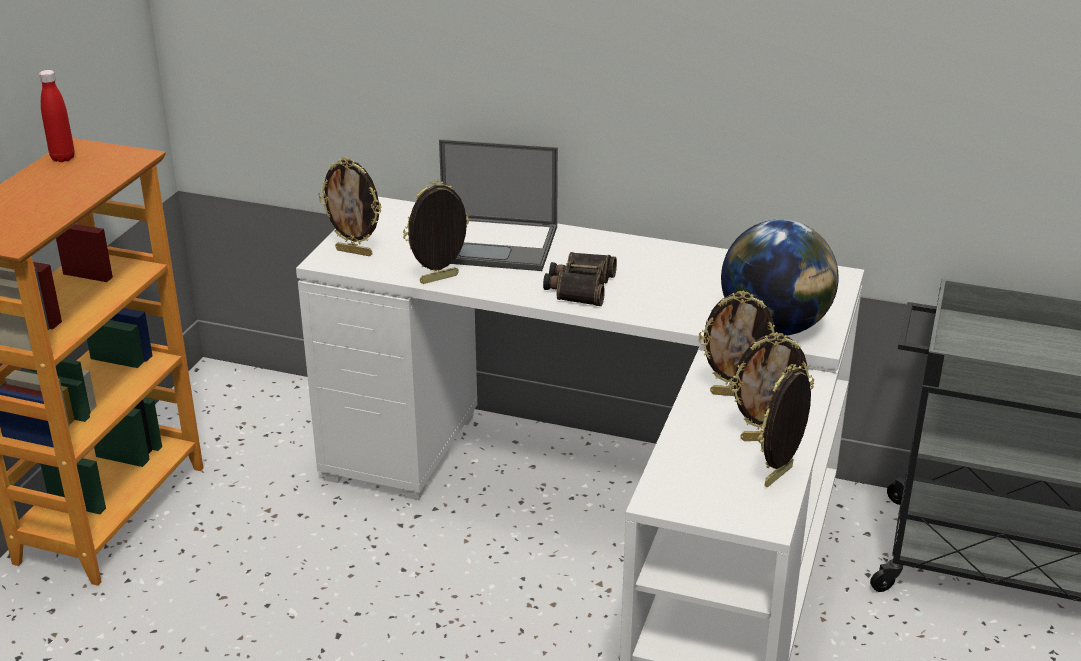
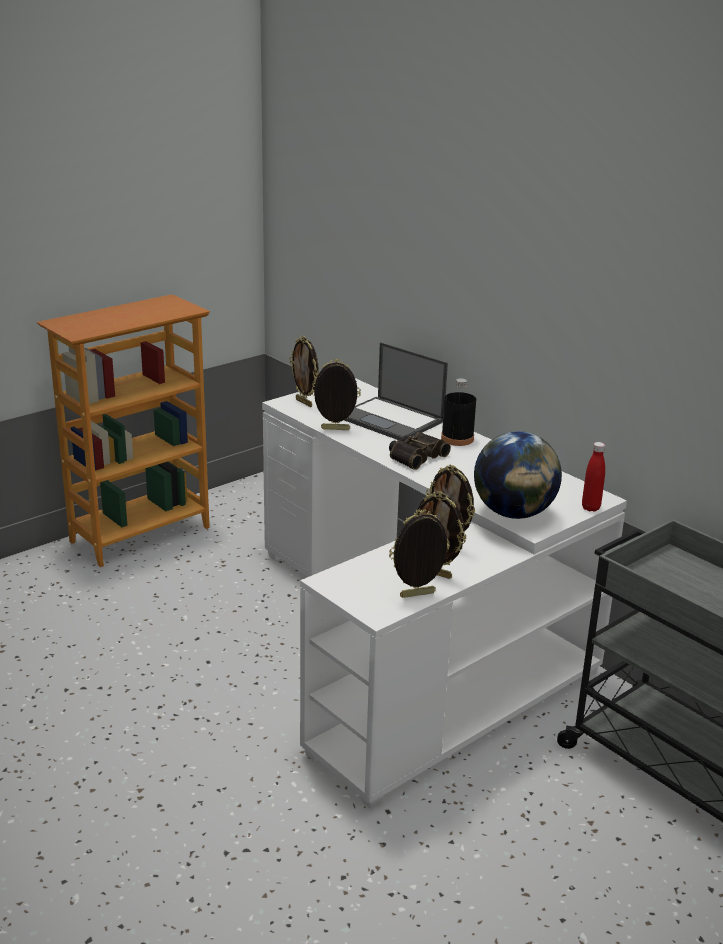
camera: 30 degrees right, 5 degrees down
(63, 158) = (154, 302): red bottle -> red bottle (590, 508)
(599, 246) = (457, 439): none -> black bottle

